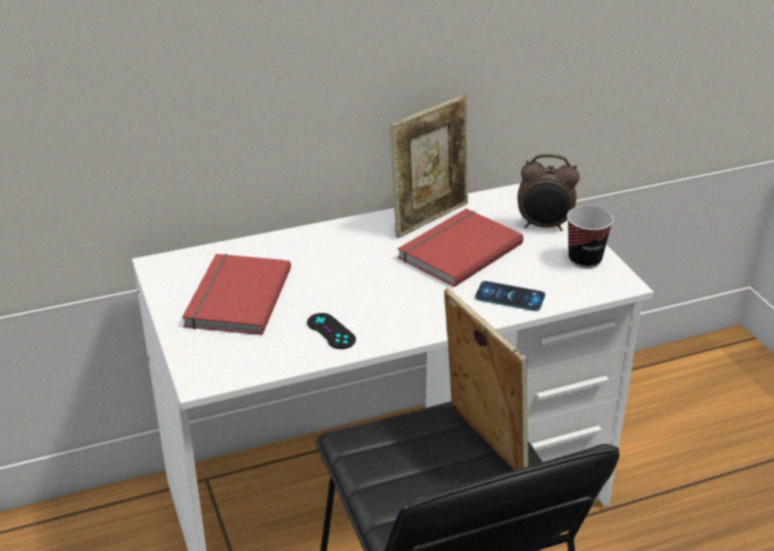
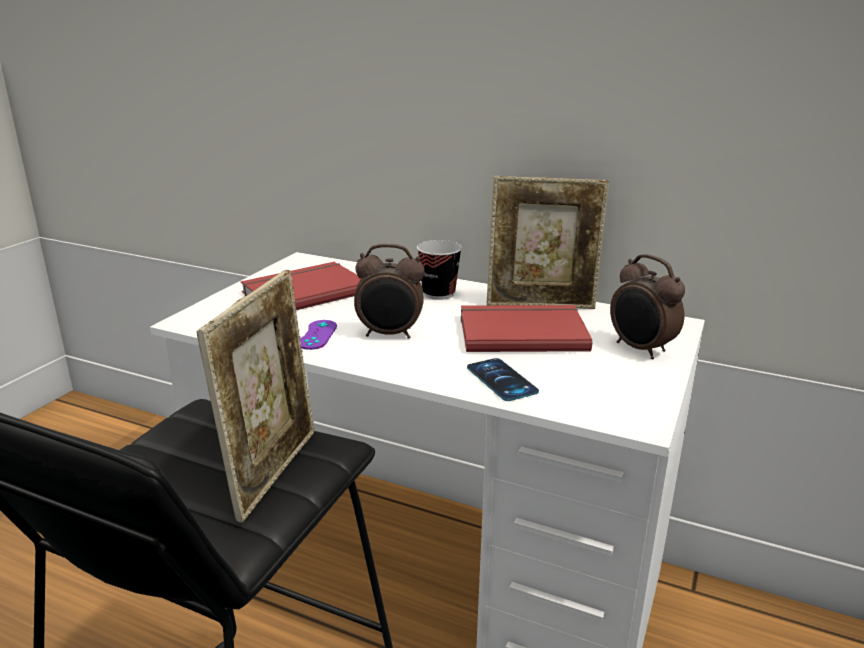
camera: 45 degrees right, 10 degrees down
(331, 331) = (317, 335): black game controller -> purple game controller
(379, 301) = (390, 334): none -> alarm clock
(584, 260) = (635, 388): cup -> cup (438, 294)

